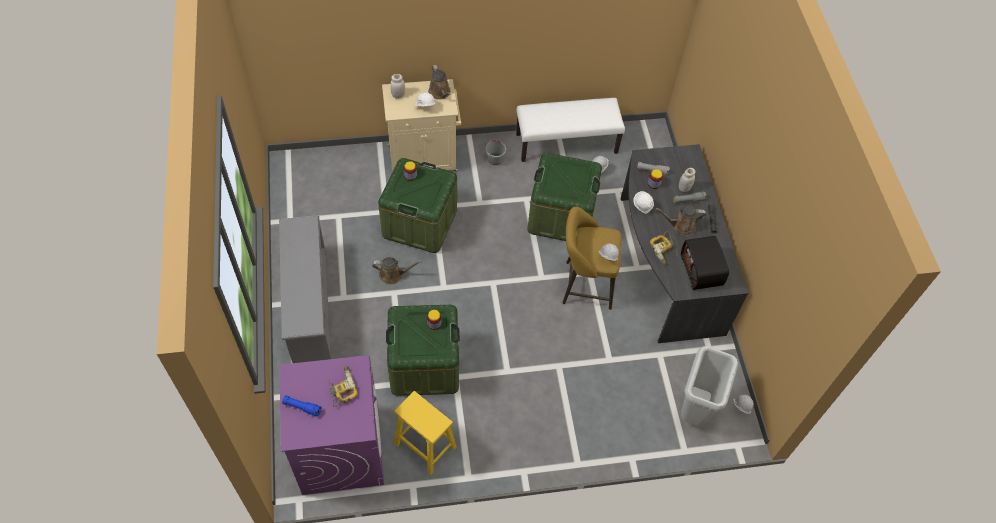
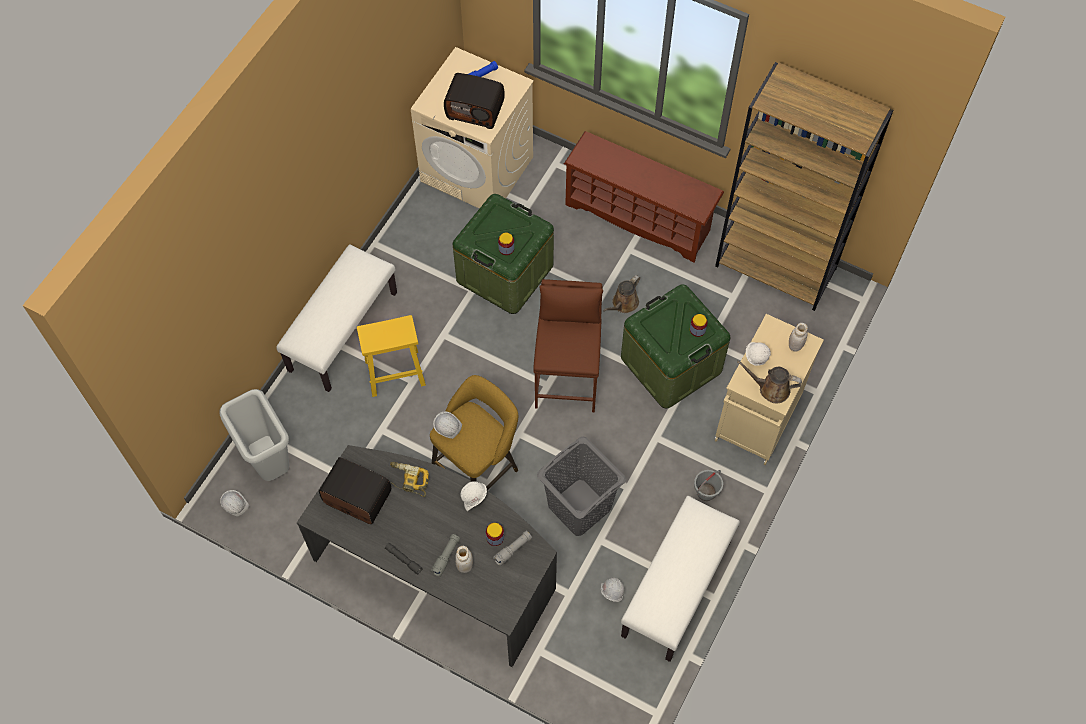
camera: 130 degrees right, 5 degrees up
(295, 204) = (776, 267): none -> brown bookcase
(309, 307) = (639, 217): grey shoe rack -> brown shoe rack
(340, 448) = (477, 169): purple washing machine -> beige washing machine
(342, 387) = (475, 110): power drill -> radio
(424, 445) = (429, 229): yellow stool -> yellow stool (396, 372)
(478, 274) = (567, 378): none -> brown stool
(559, 442) = (342, 330): none -> white bench
(561, 216) = (579, 507): green storage box -> grey laundry basket
(681, 226) = (422, 521): brown watering can -> none

